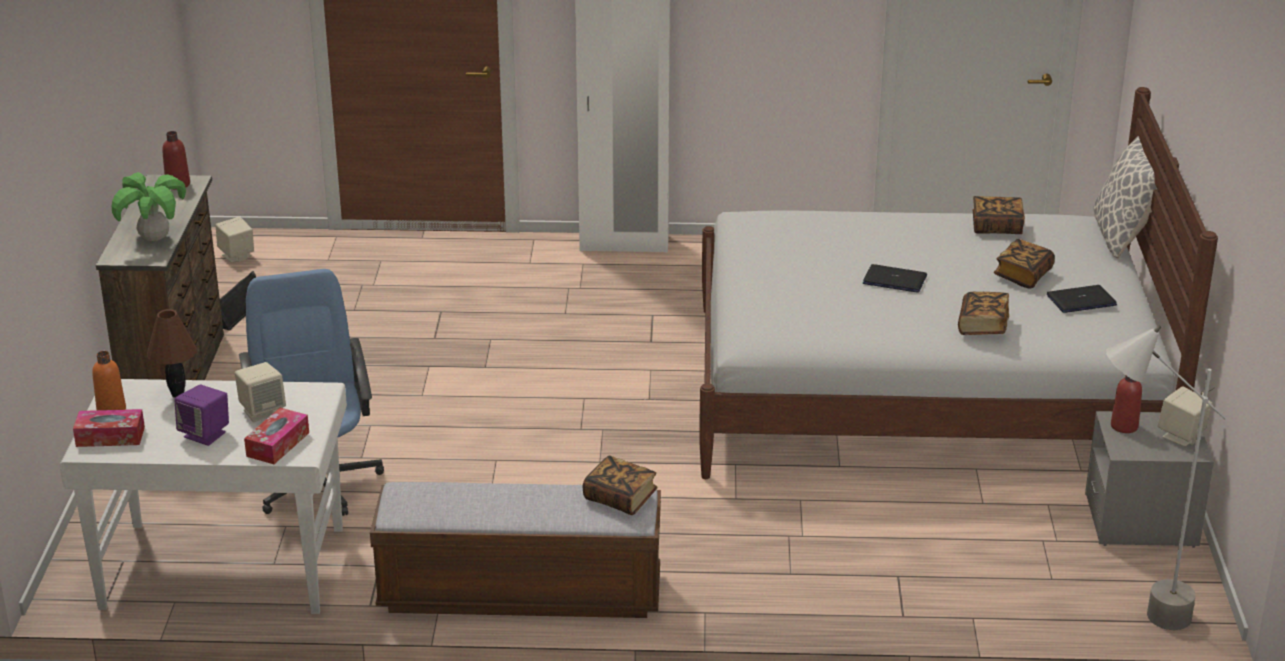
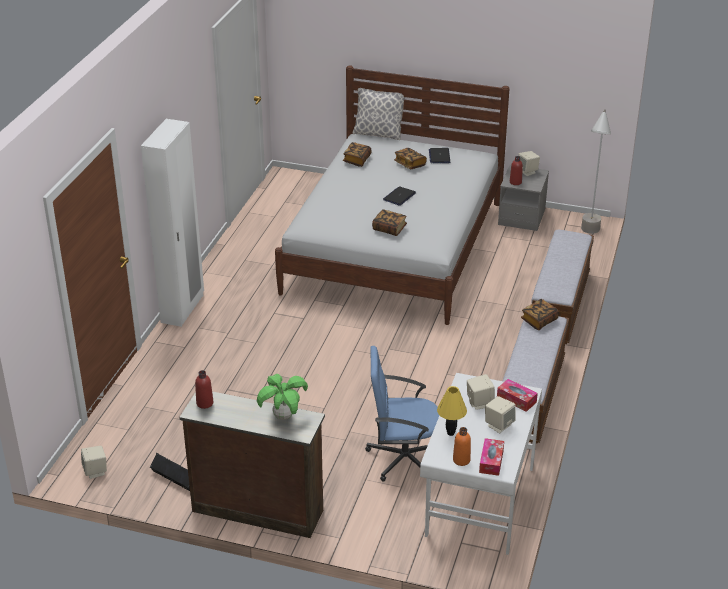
camera: 75 degrees left, 5 degrees up
(178, 394) = (450, 433): brown table lamp -> yellow table lamp
(205, 434) = (499, 425): purple speaker -> beige speaker
(835, 600) = (559, 306): none -> bench
(982, 326) = (453, 184): book -> book (389, 229)

